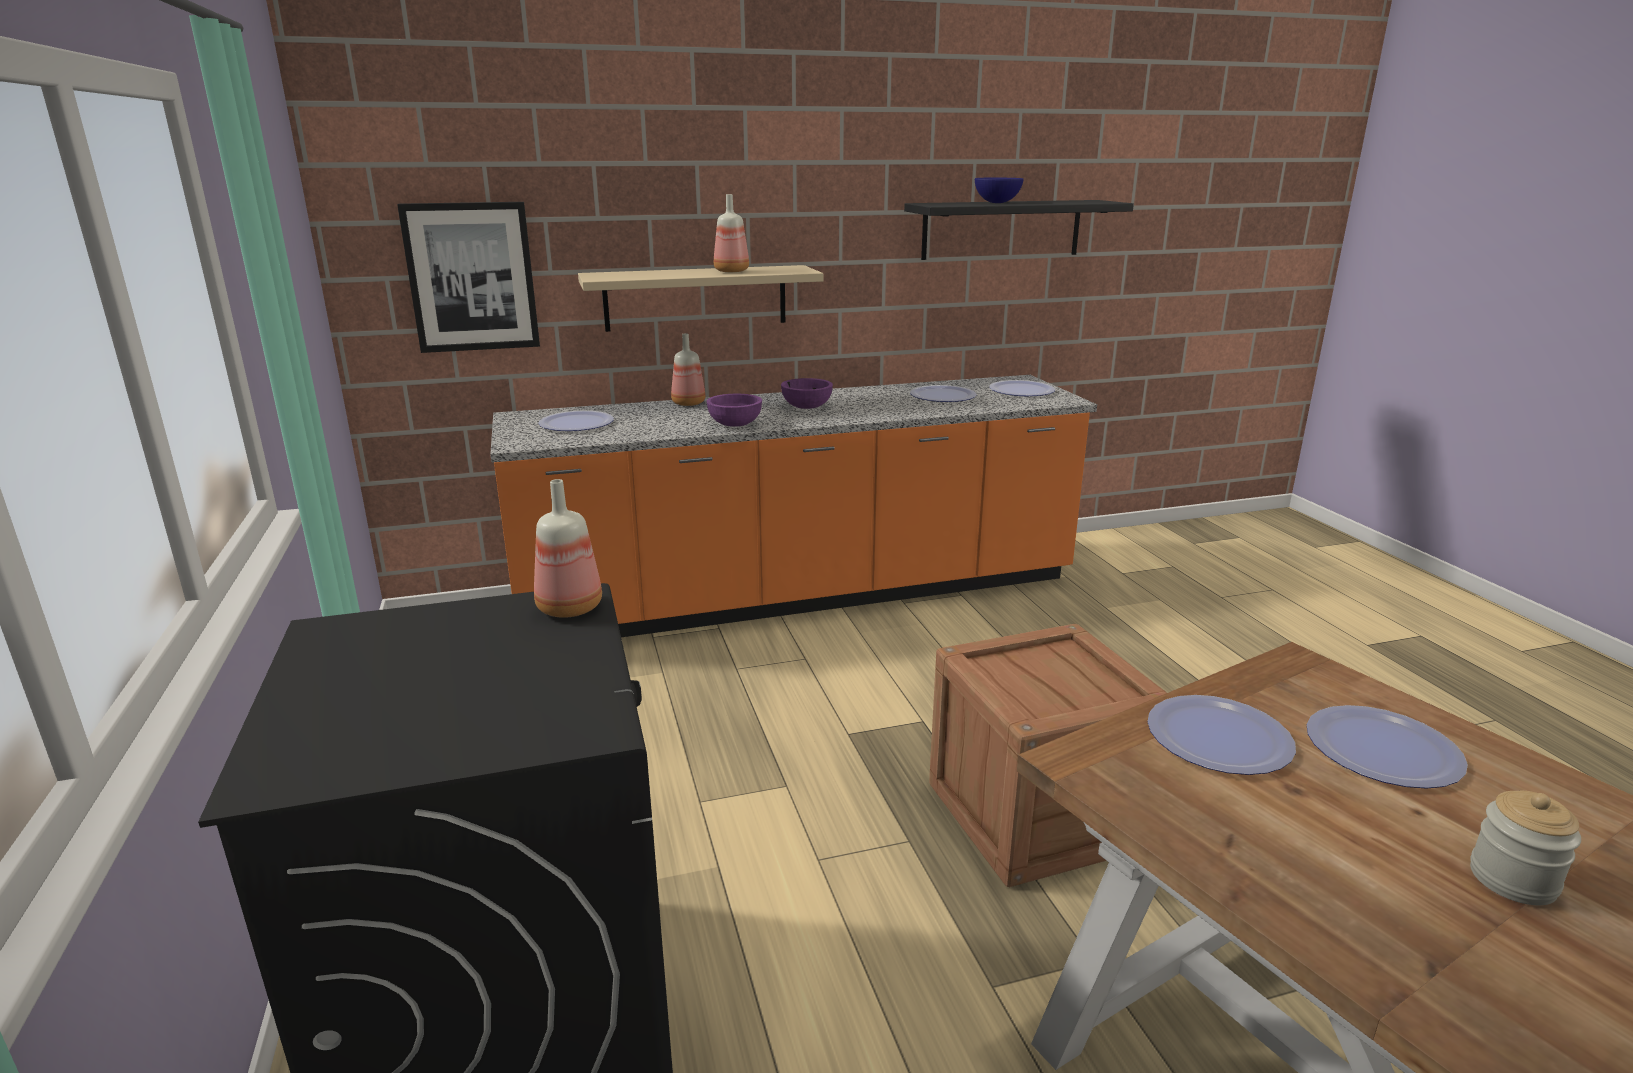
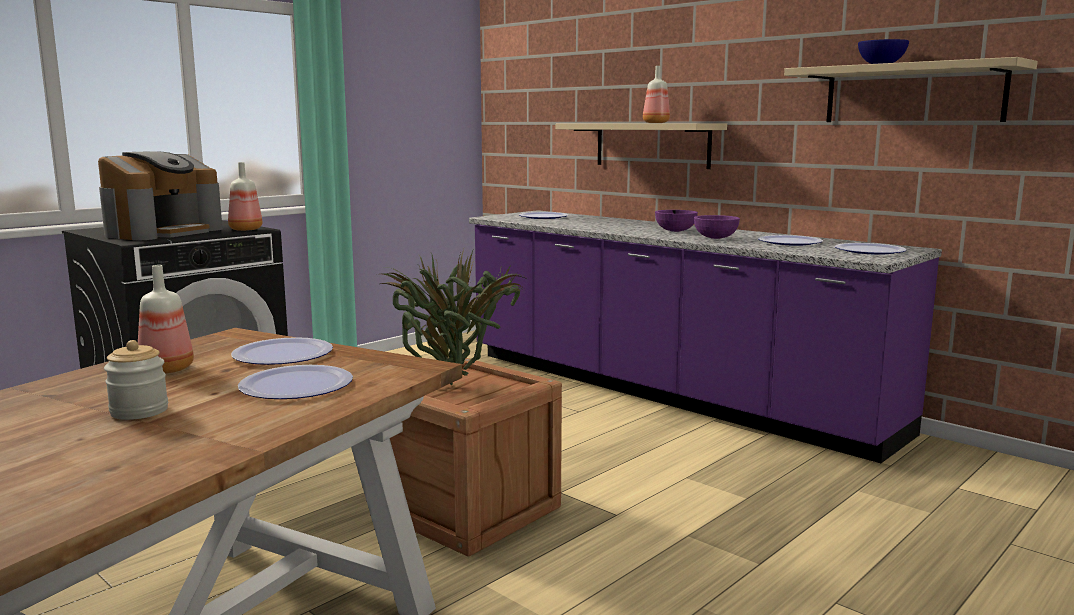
camera: 60 degrees right, 10 degrees down
(472, 277) = (538, 124): picture -> none
(487, 687) = (163, 232): none -> coffee machine
(688, 403) = (626, 220): bottle -> bottle (165, 370)
(735, 424) = (601, 228): purple bowl -> purple bowl (715, 238)
(801, 595) = (665, 392): orange counter -> purple counter
(1002, 229) = (912, 94): black shelf -> beige shelf
(1043, 683) = (456, 387): none -> potted plant

